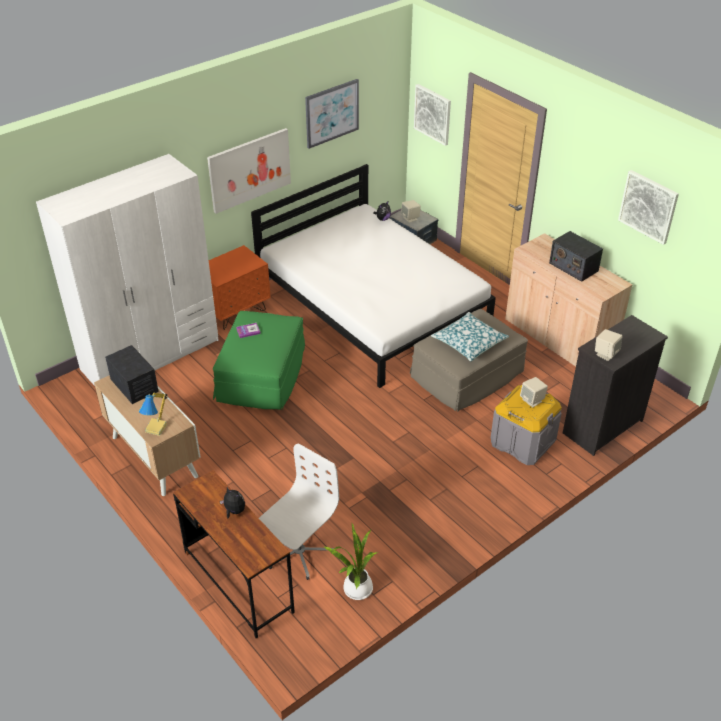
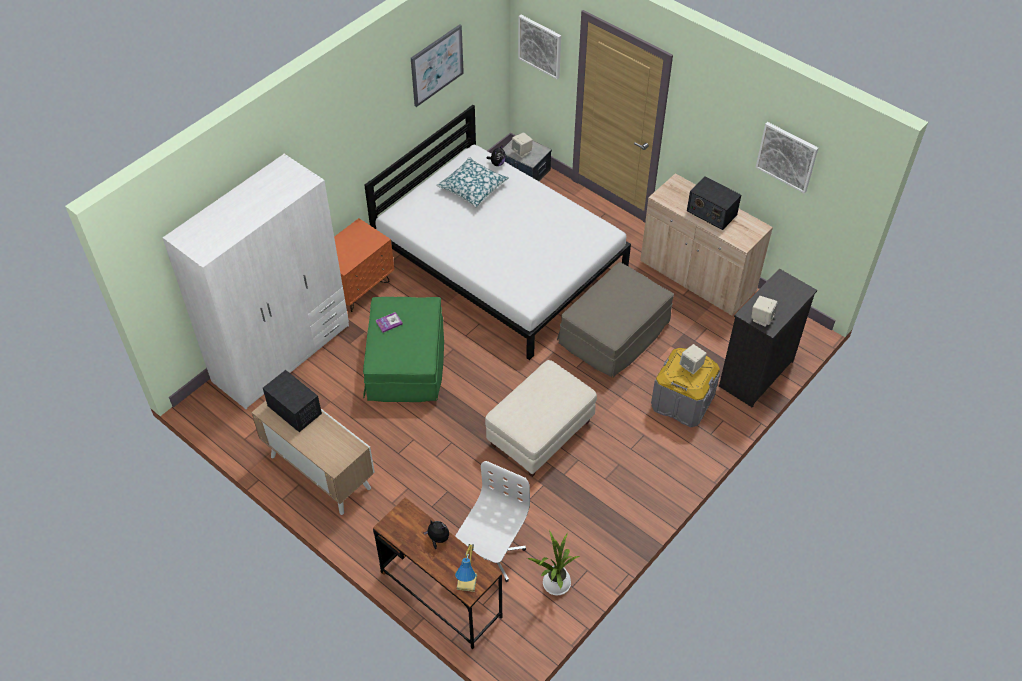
camera: 10 degrees left, 10 degrees up
(157, 428) = (333, 456): table lamp -> table lamp (467, 582)
(249, 170) = (360, 144): picture -> none
(375, 452) = (541, 434): none -> beige ottoman
(469, 342) = (617, 306): pillow -> pillow (472, 187)

